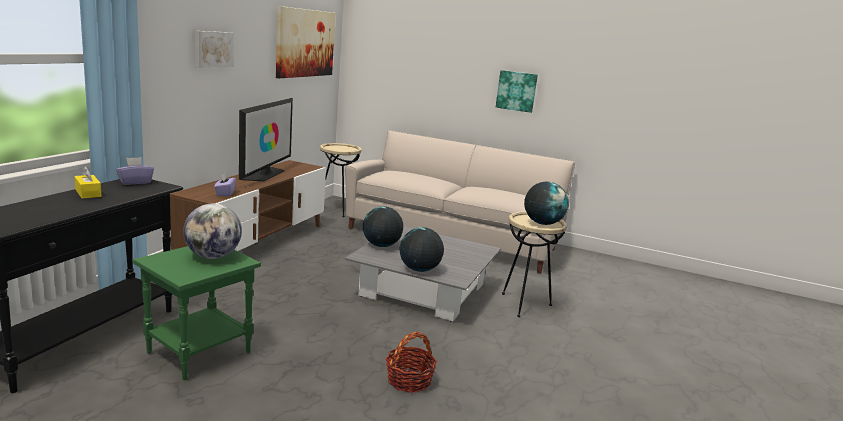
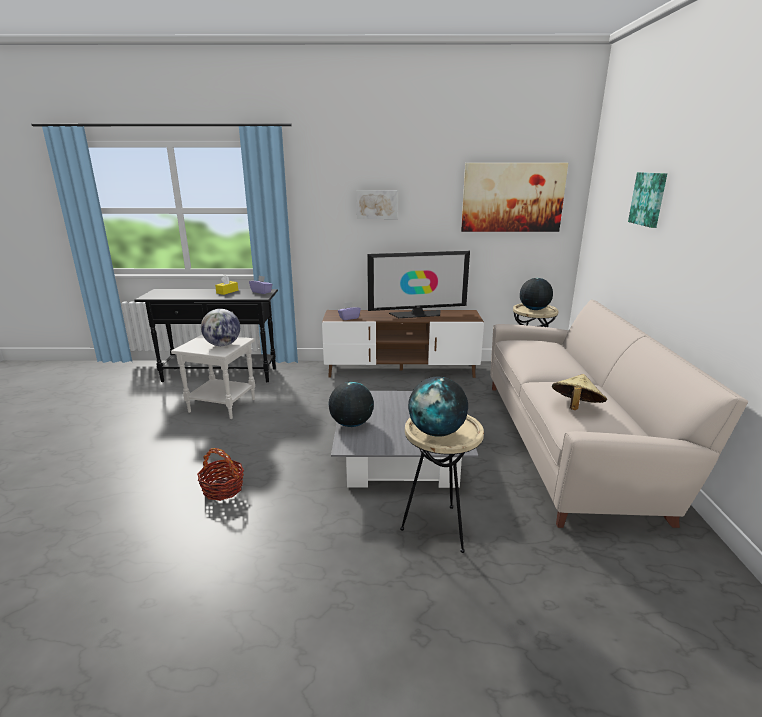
camera: 70 degrees right, 5 degrees up
(199, 351) = (223, 405): green side table -> white side table
(381, 245) = (389, 396): globe -> globe (534, 309)
(508, 196) = (575, 407): none -> beige hat
(516, 91) = (706, 263): picture -> picture (649, 199)

